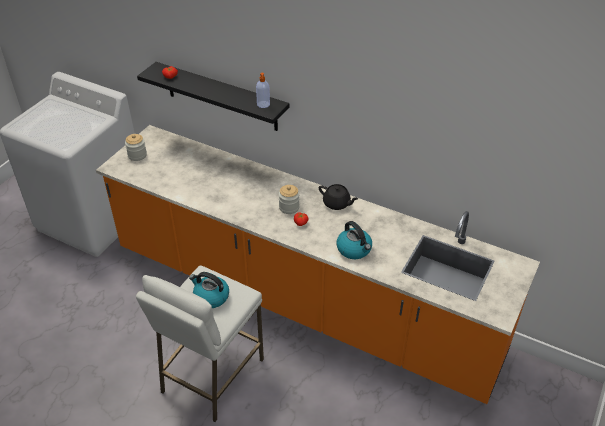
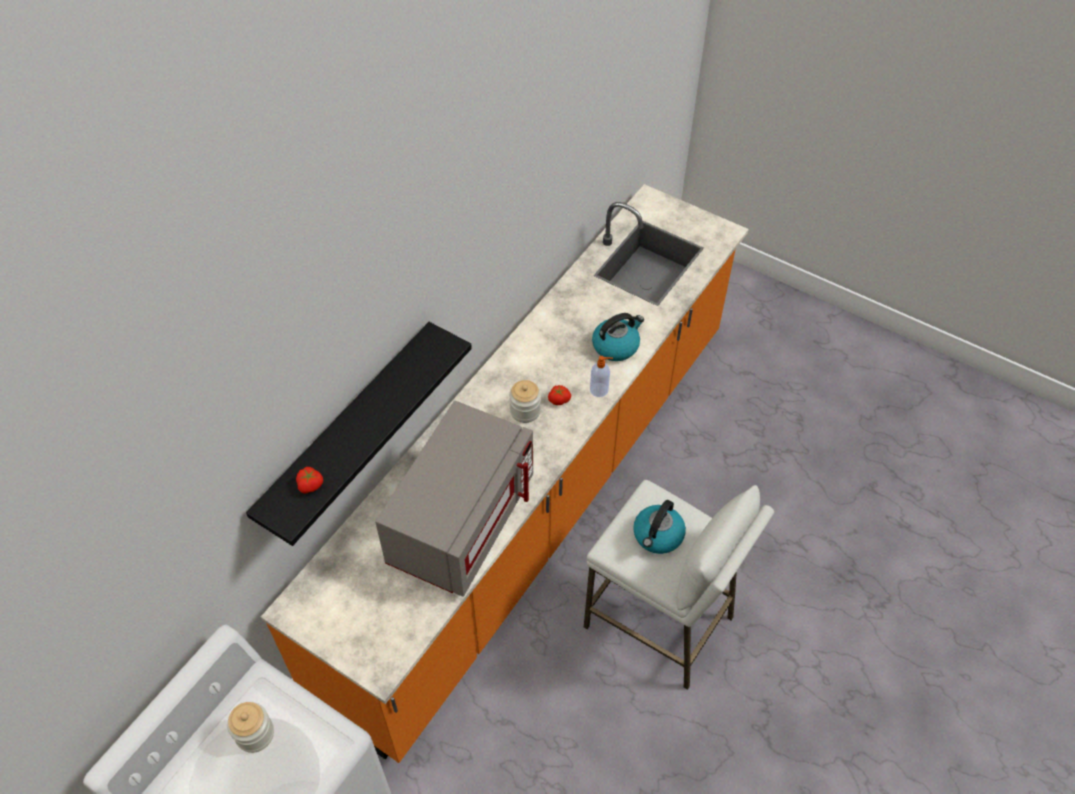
camera: 85 degrees left, 10 degrees up
(137, 155) = (355, 630): jar -> jar (255, 734)
(204, 186) = (460, 521): none -> grey microwave
(263, 104) = (428, 353): soap dispenser -> soap dispenser (600, 390)
(337, 204) = (524, 355): black teapot -> none

